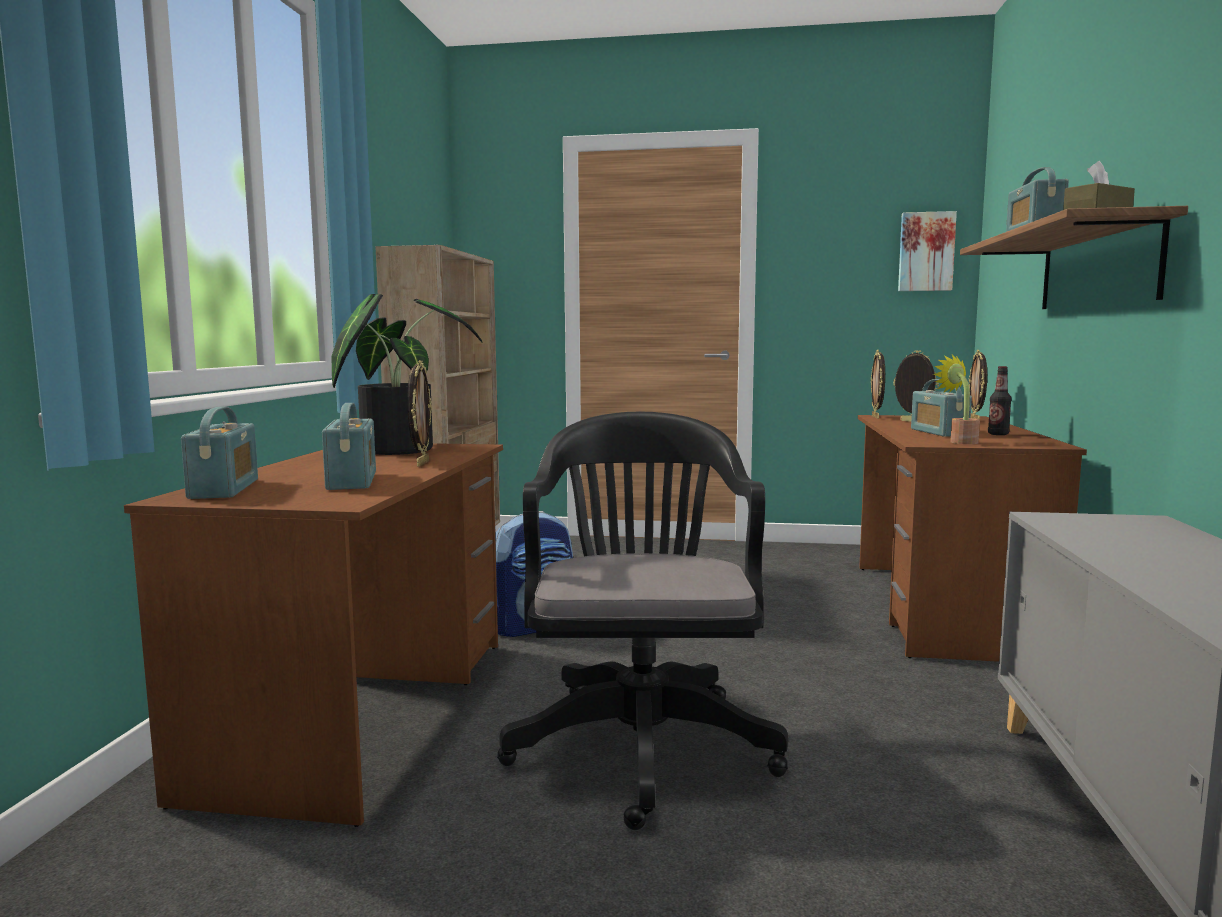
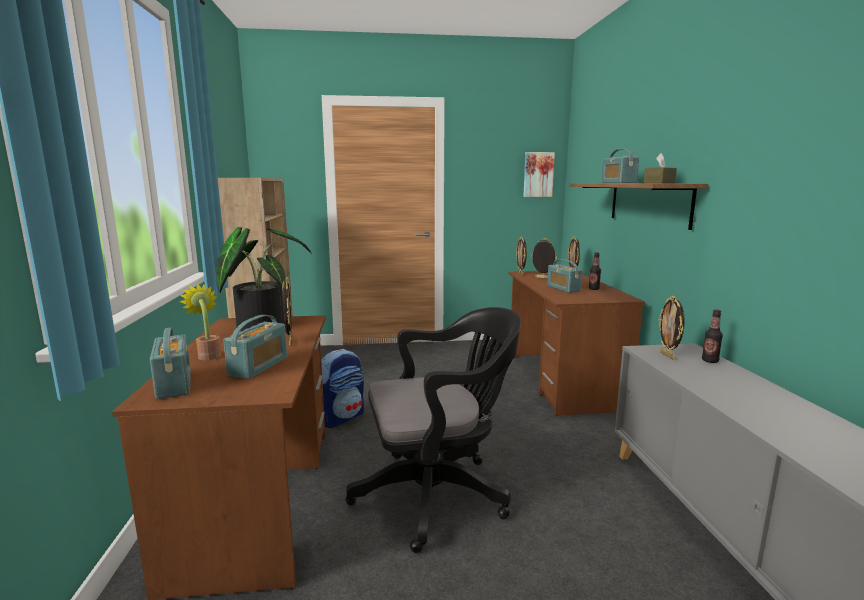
camera: 15 degrees left, 5 degrees up
(352, 481) = (258, 366): radio -> radio turned 45 degrees clockwise
(642, 740) = (438, 494): black office chair -> black office chair turned 90 degrees clockwise
(959, 441) = (580, 297): potted plant -> potted plant (208, 355)
(1091, 526) = (668, 355): none -> picture frame
(1177, 536) = (710, 361): none -> bottle

